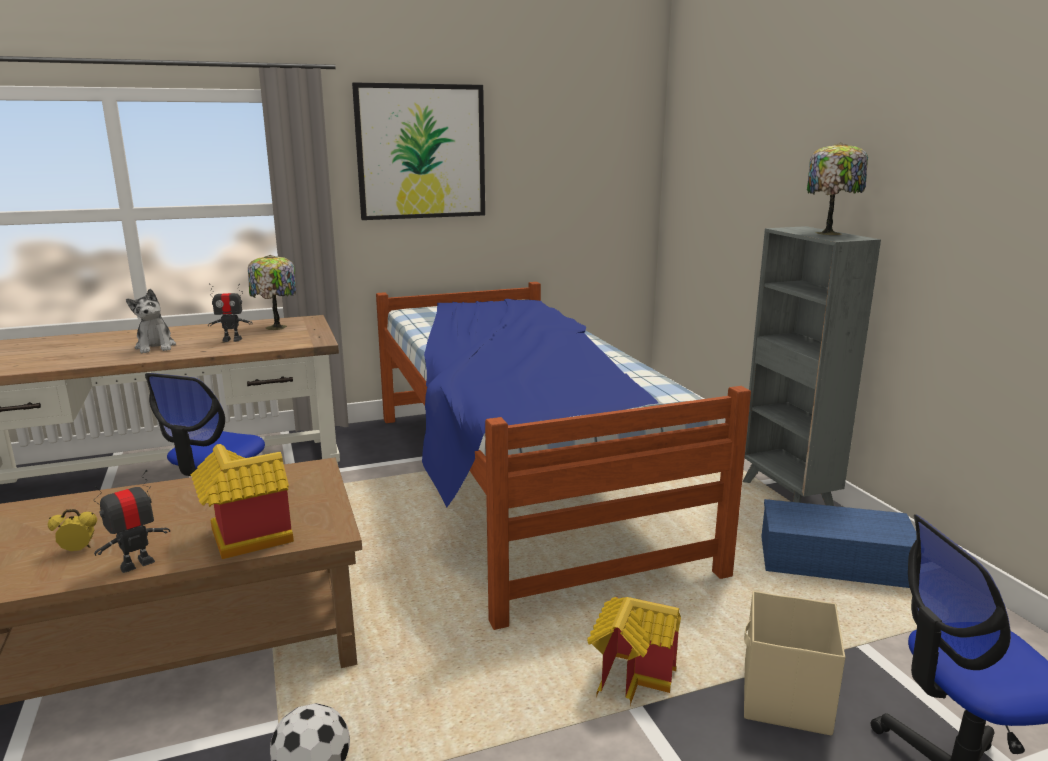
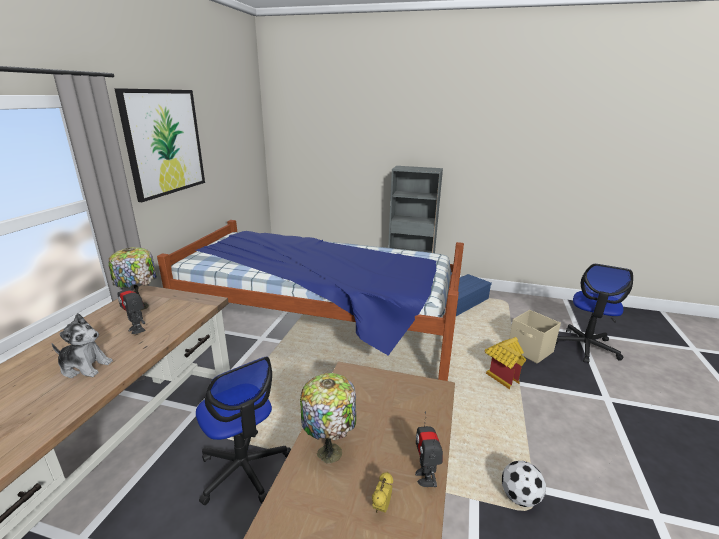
camera: 55 degrees left, 5 degrees up
(232, 339) = (137, 329): toy robot -> toy robot turned 105 degrees clockwise
(242, 540) = (424, 423): toy house -> none
(830, 233) = (420, 168): table lamp -> table lamp (330, 451)

